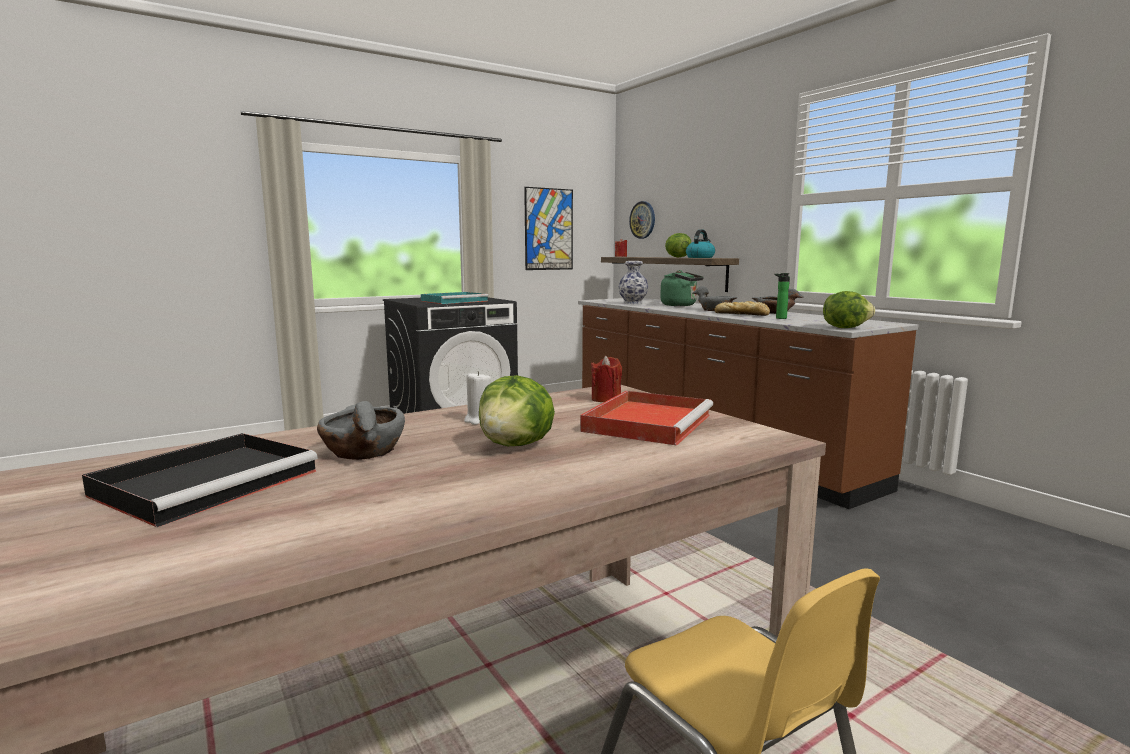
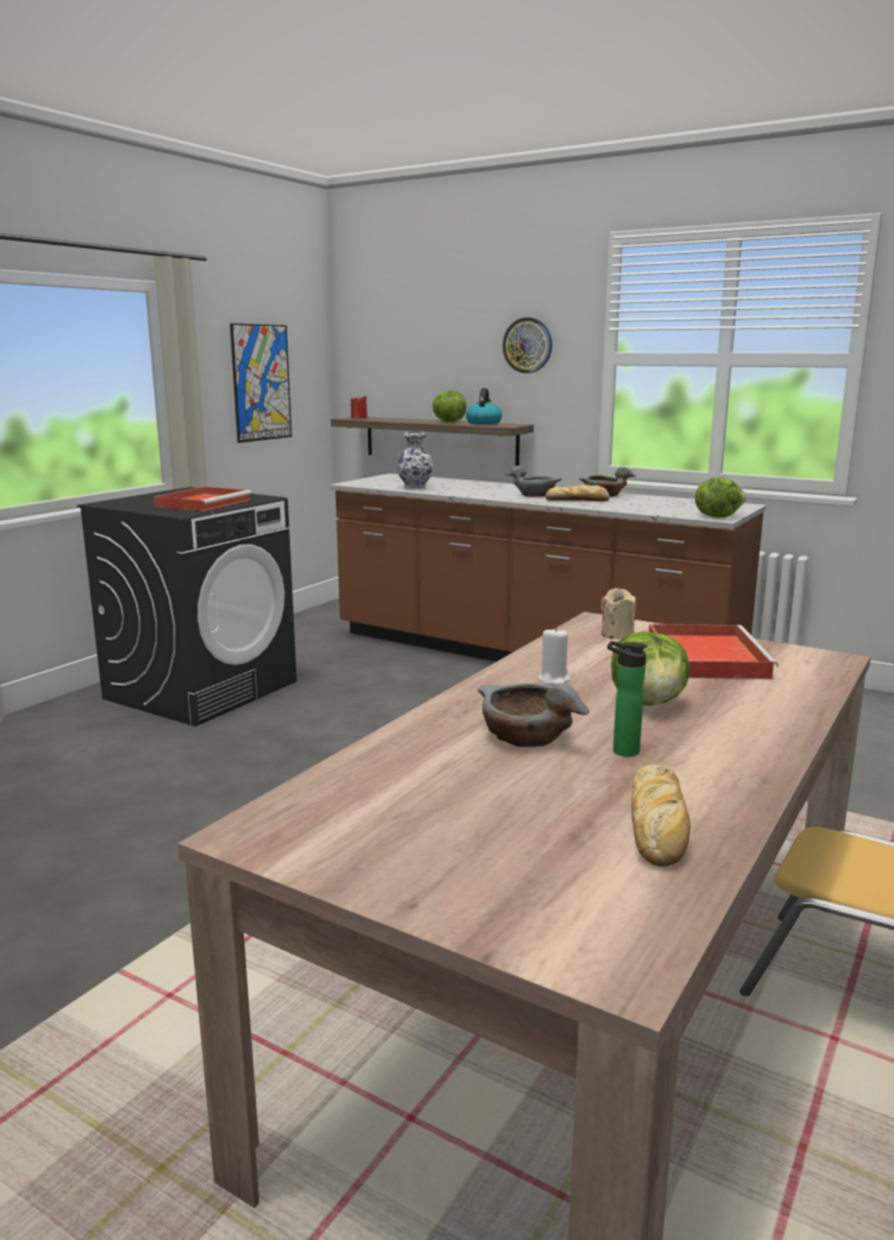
camera: 25 degrees left, 5 degrees up
(210, 482) = (463, 797): black tray -> none
(288, 534) = (658, 826): none -> bread
(455, 301) = (204, 503): turquoise tray -> red tray
(606, 399) = (617, 634): red candle -> beige candle
(642, 220) = (383, 368): wall clock -> wall clock (527, 345)
(681, 305) = (478, 487): green kettle -> none
(779, 318) = (628, 505): bottle -> bottle (621, 750)

